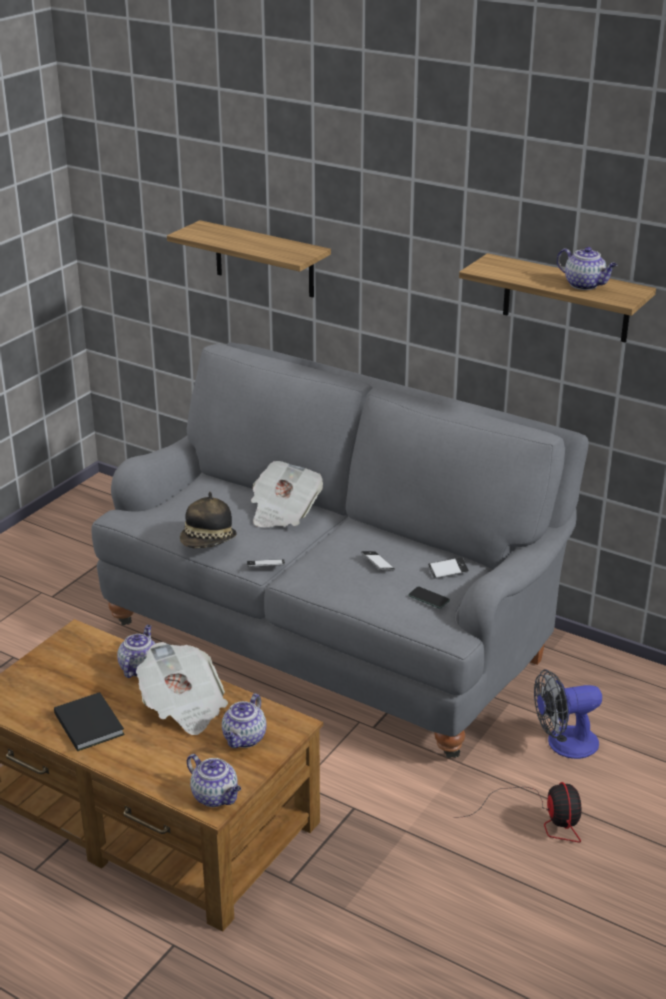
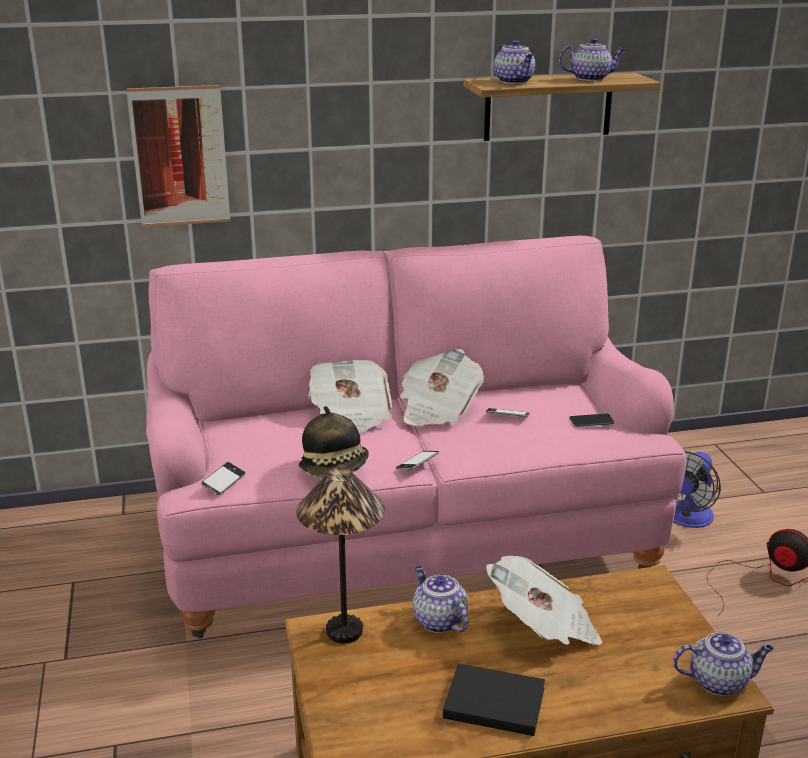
camera: 45 degrees left, 5 degrees down
(86, 643) = (343, 632): none -> table lamp
(244, 739) = (642, 618): teapot -> teapot (514, 81)
(264, 259) = (180, 156): shelf -> picture
(334, 634) = (403, 537): grey sofa -> pink sofa
(347, 535) = (437, 409): none -> newspaper
(448, 571) = (564, 397): phone -> phone (223, 482)

